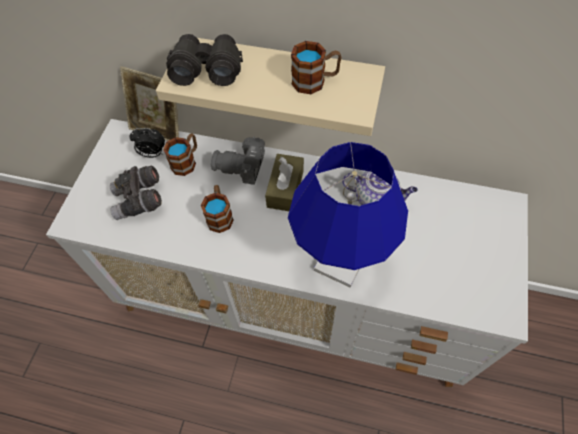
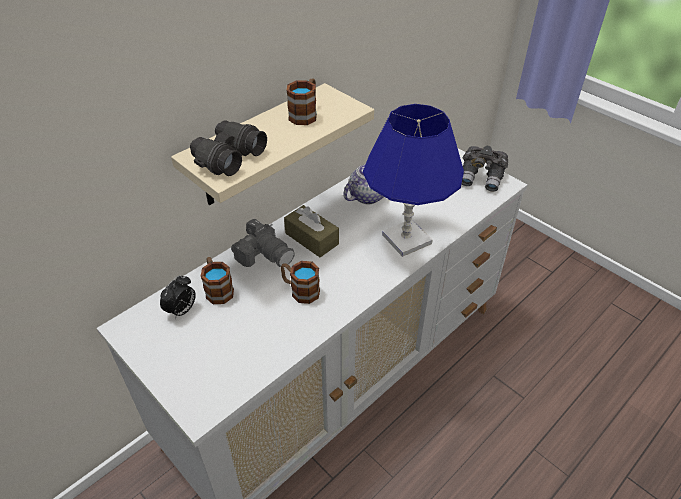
camera: 60 degrees left, 15 degrees down
(139, 201) = (229, 342): grey binoculars -> grey binoculars (482, 178)
(159, 128) = (155, 294): picture frame -> none
(243, 168) = (264, 255): camera -> camera turned 90 degrees counterclockwise

